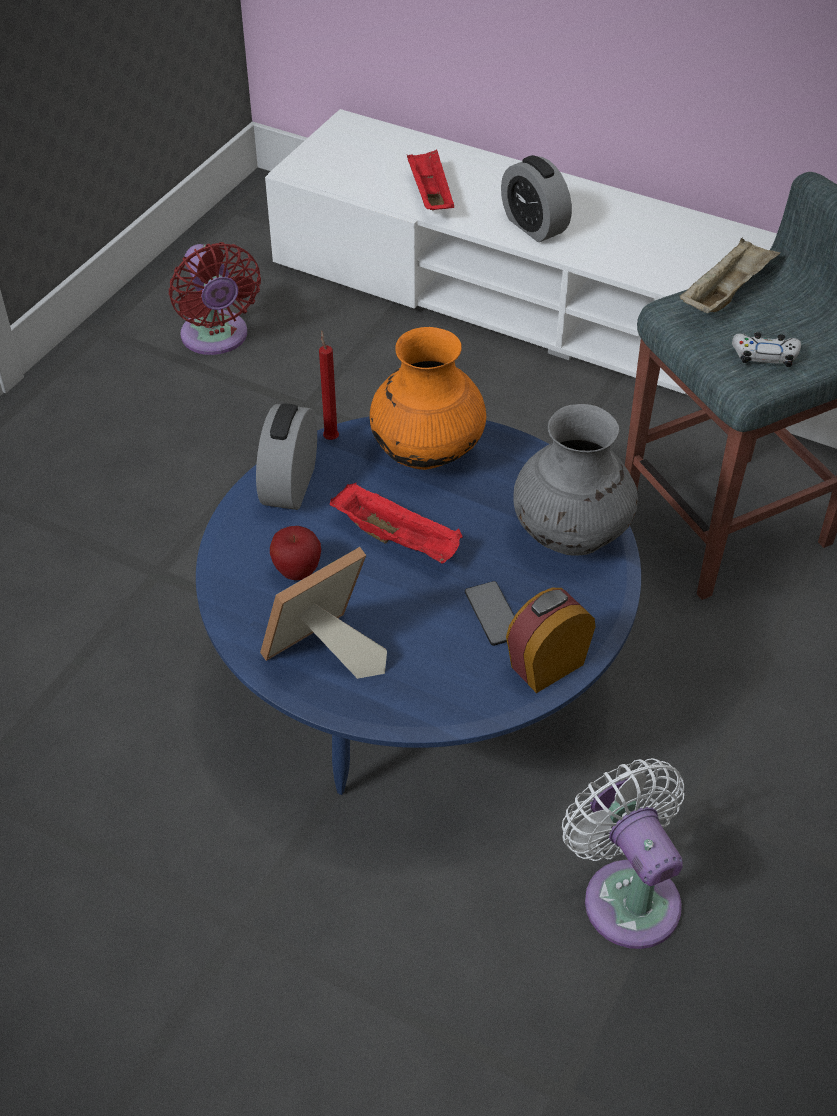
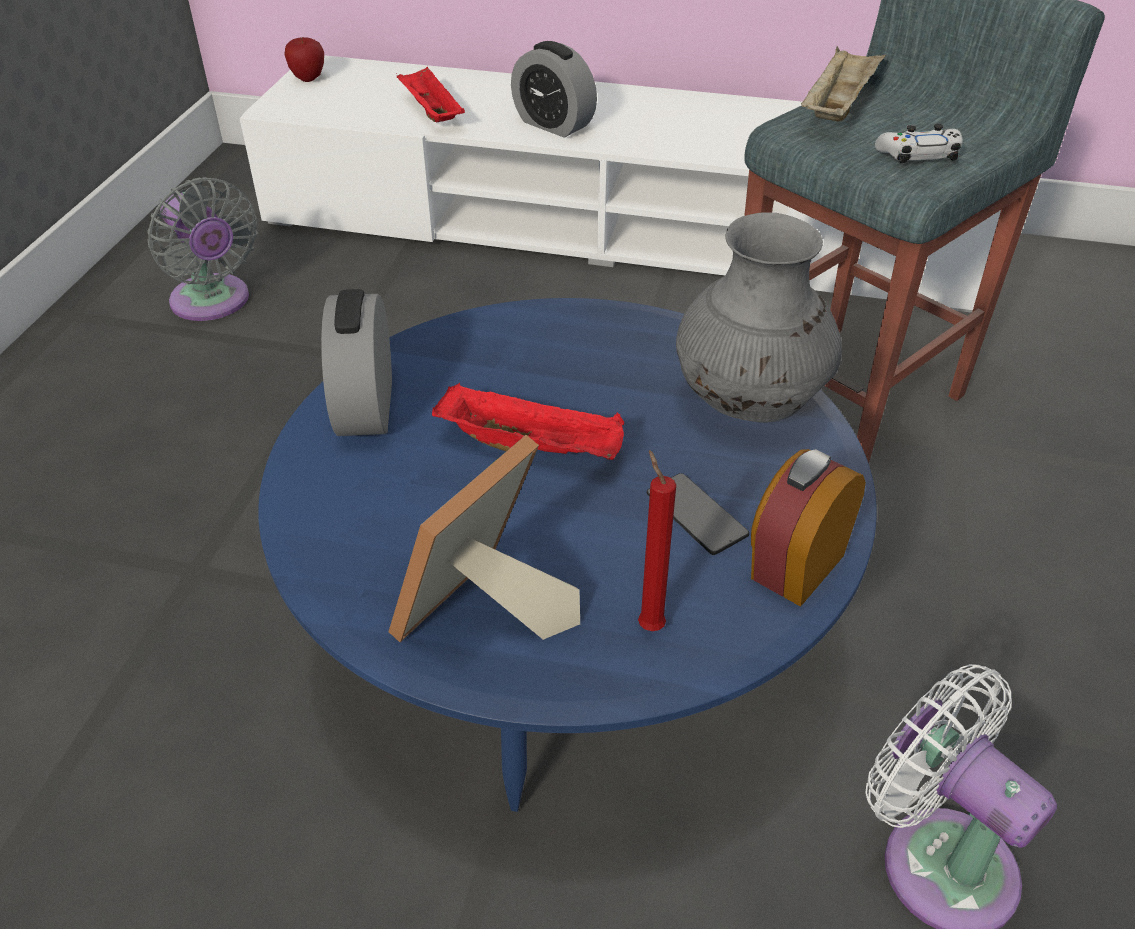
camera: 15 degrees left, 5 degrees down
(216, 338) = (214, 303): red fan -> grey fan
(297, 572) = (409, 511): apple -> apple (308, 79)
(330, 437) = (402, 345): red candle -> red candle (649, 624)
(427, 454) = (532, 343): orange vase -> none

